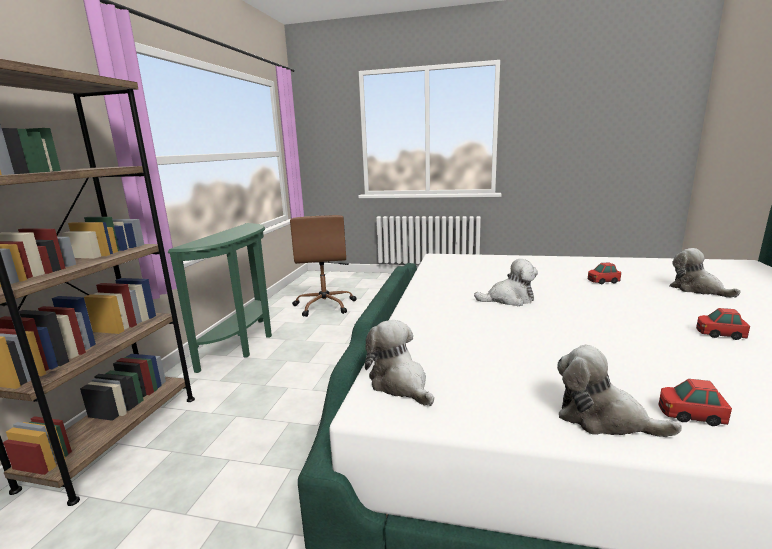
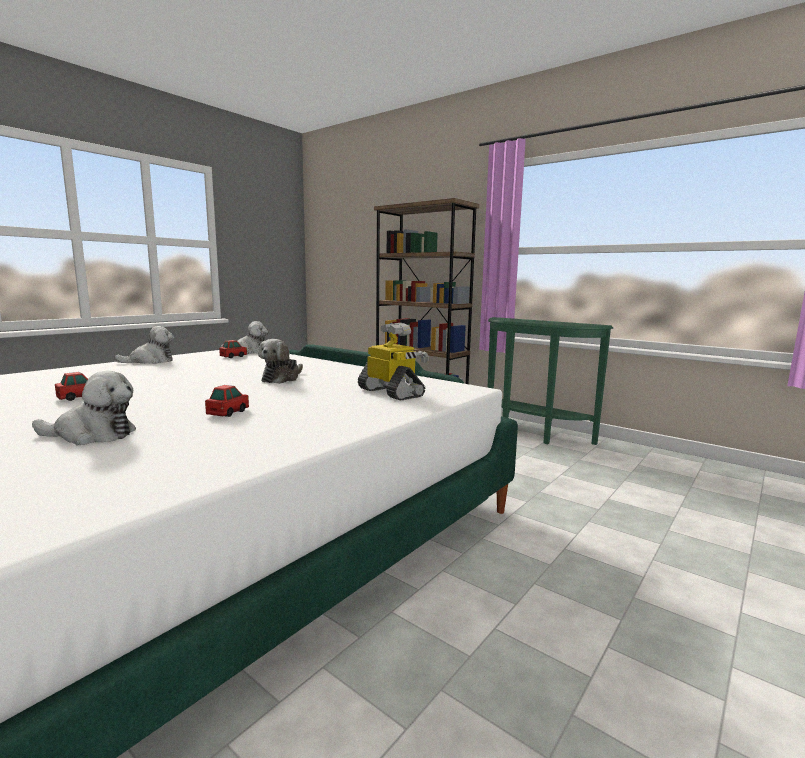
camera: 115 degrees right, 5 degrees down
(325, 305) = (645, 478): brown office chair -> none
(482, 266) = (392, 393): none -> toy robot
(690, 415) = (110, 368): toy car -> toy car (234, 356)

